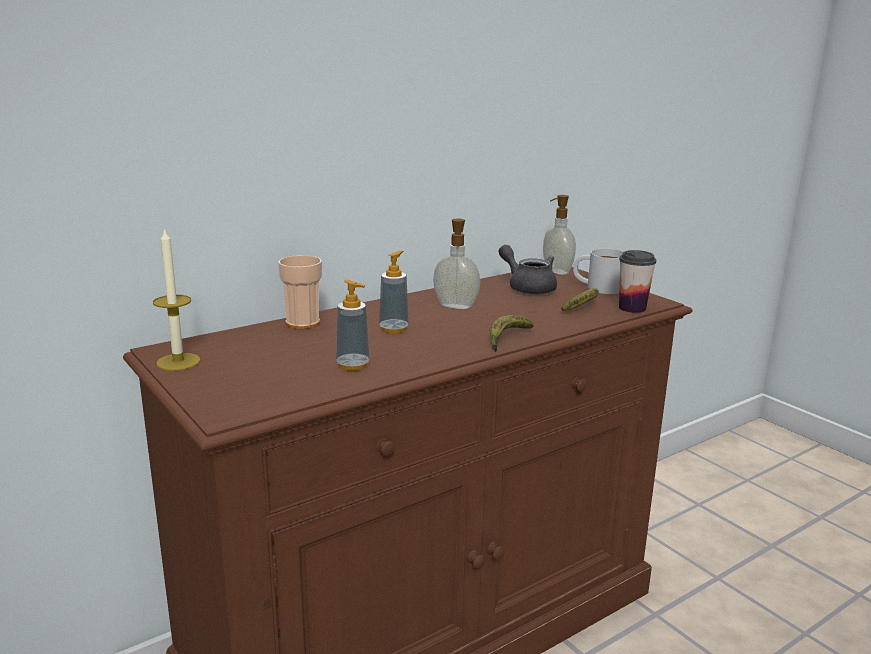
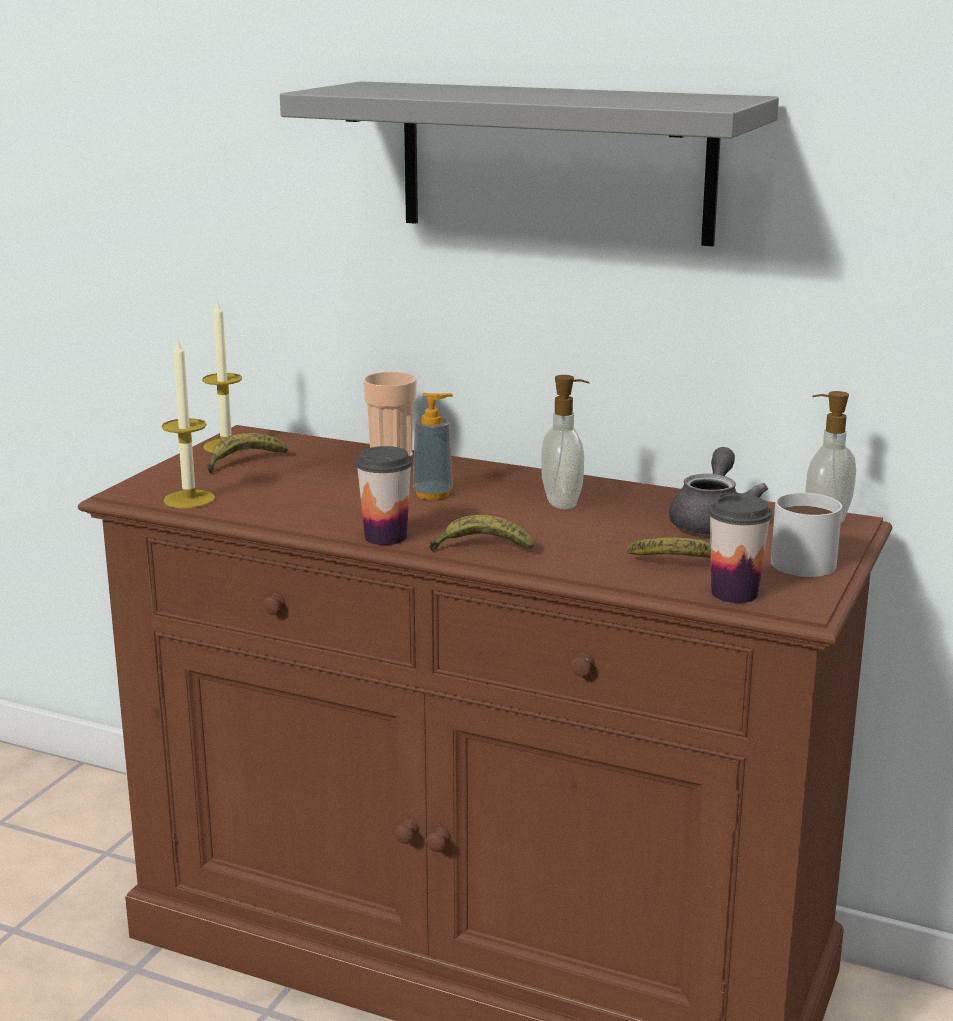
camera: 60 degrees right, 0 degrees up
(229, 364) = (243, 462): none -> banana
(283, 398) = (189, 499): none -> candle
(353, 365) = (302, 503): soap dispenser -> none
(381, 77) = (555, 162): none -> grey shelf
(455, 357) = (385, 537): none -> cup

